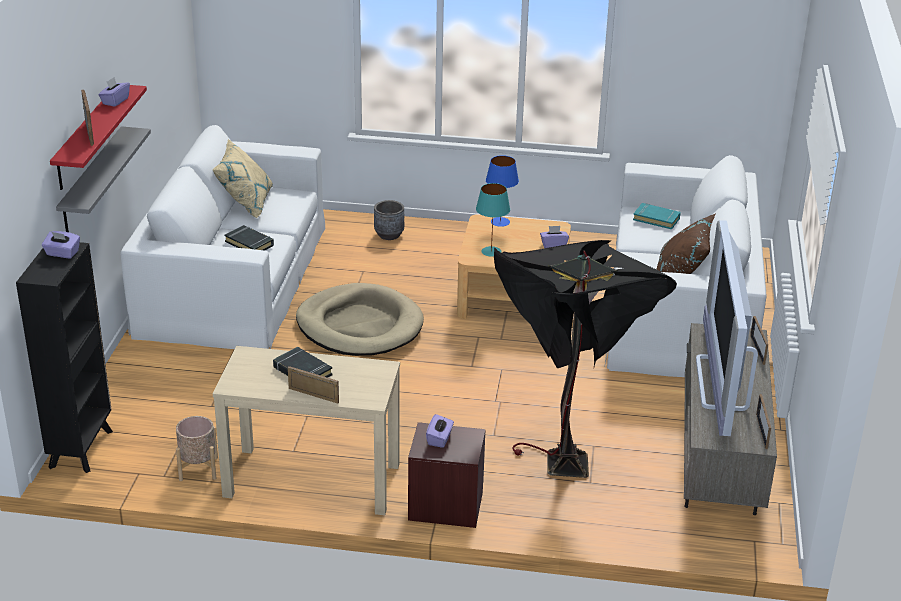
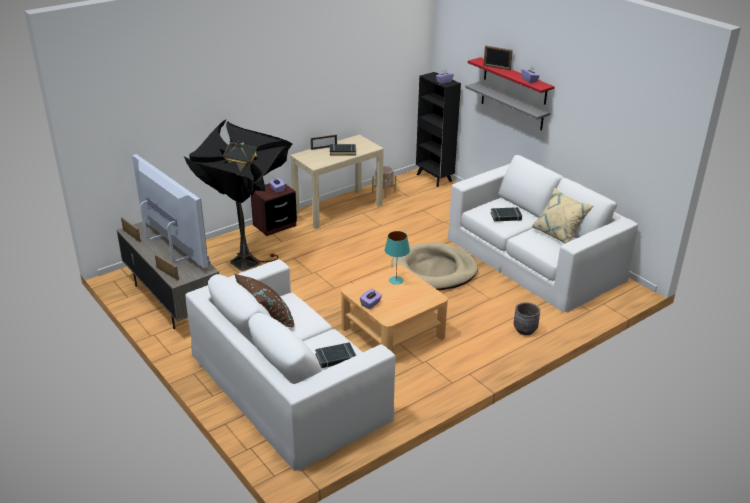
camera: 135 degrees right, 0 degrees up
(500, 222) = (425, 302): blue table lamp -> none
(656, 219) = (336, 358): turquoise book -> black book

